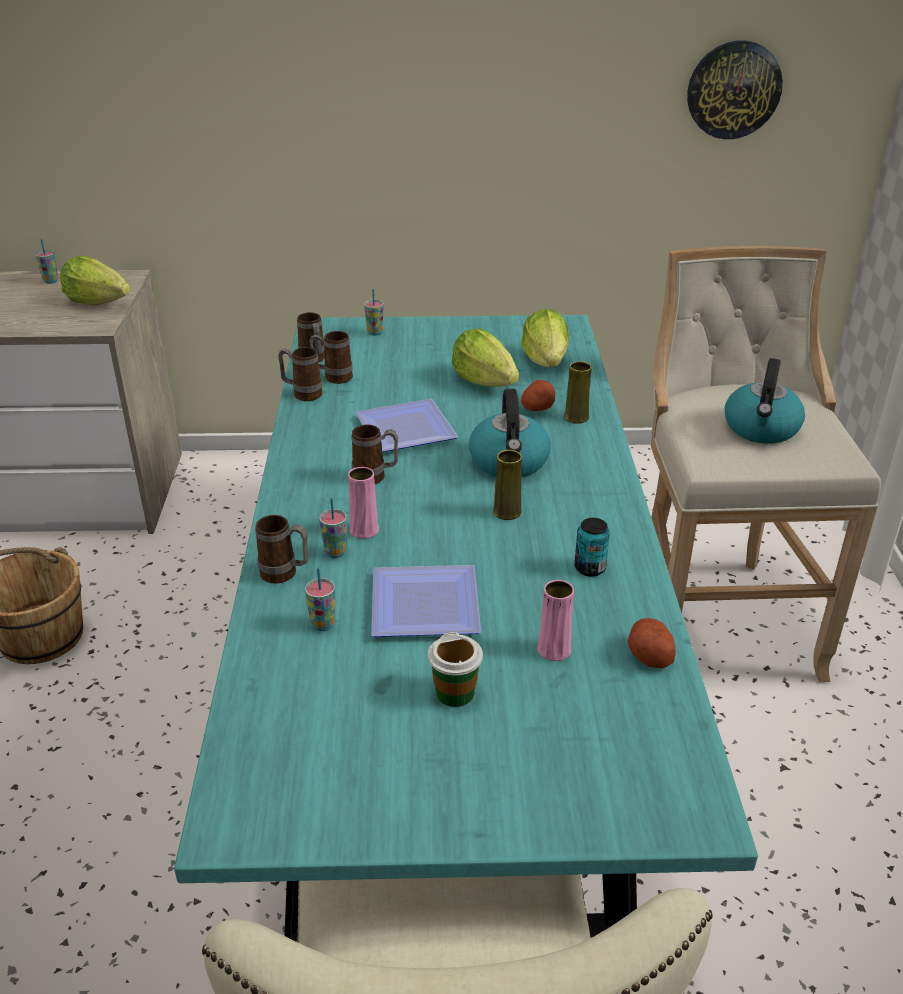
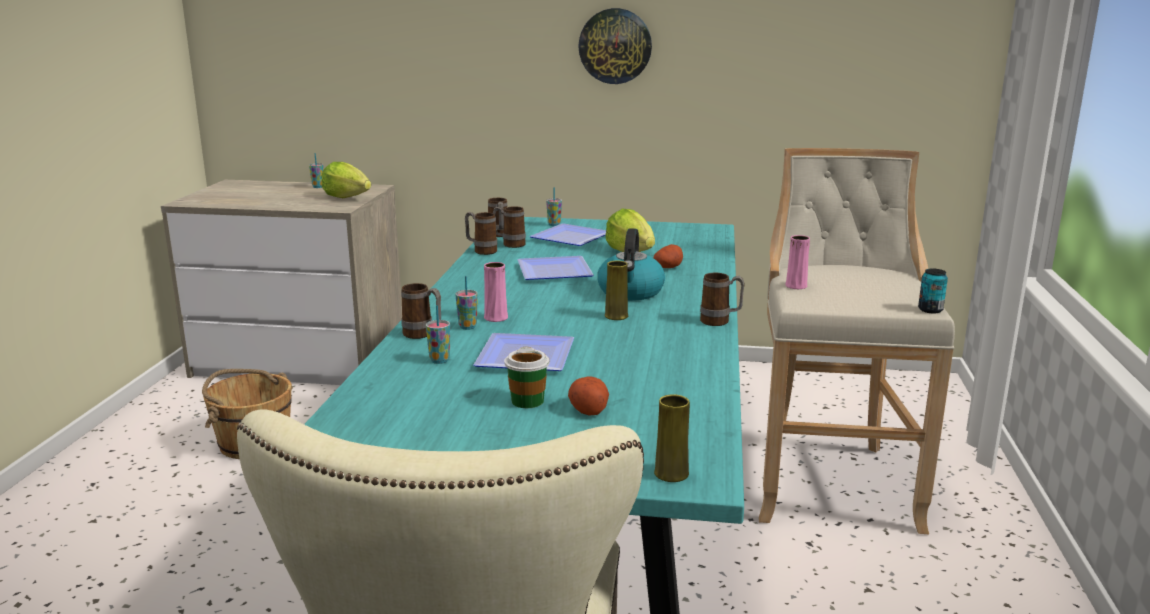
camera: 10 degrees right, 15 degrees down
(375, 477) = (518, 293): mug -> mug (720, 322)
(405, 360) = (571, 239): none -> plate
(546, 361) = (686, 245): lettuce -> none
(554, 650) = (620, 386): pink vase -> pink vase (796, 286)
(576, 417) = (698, 273): yellow vase -> yellow vase (671, 474)
(590, 568) = (671, 348): can -> can (930, 310)
(649, 654) = (699, 394): potato -> potato (588, 408)
(733, 90) = (862, 54): wall clock -> wall clock (615, 46)
(761, 429) = (856, 288): kettle -> none

